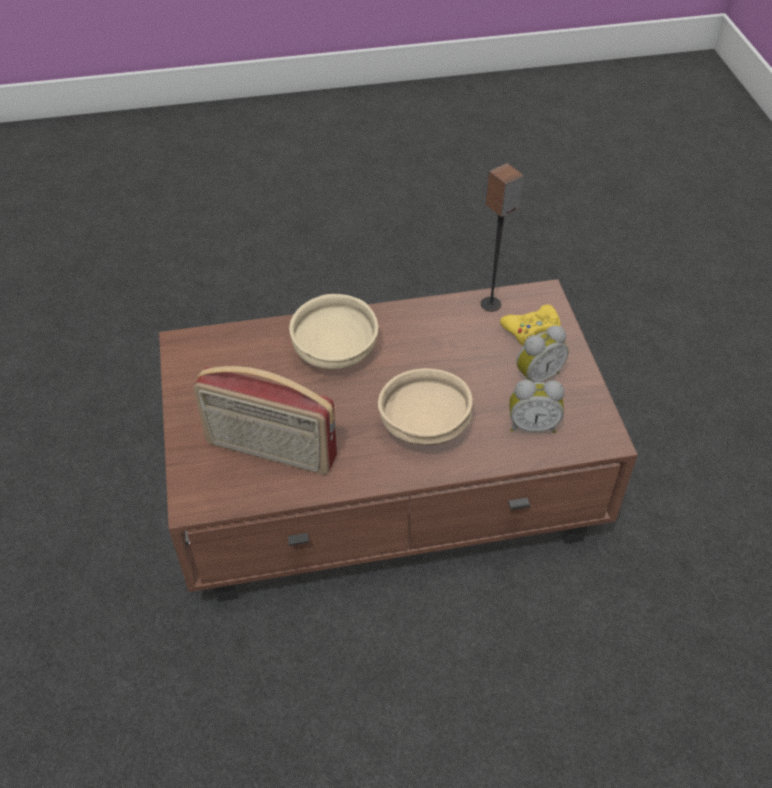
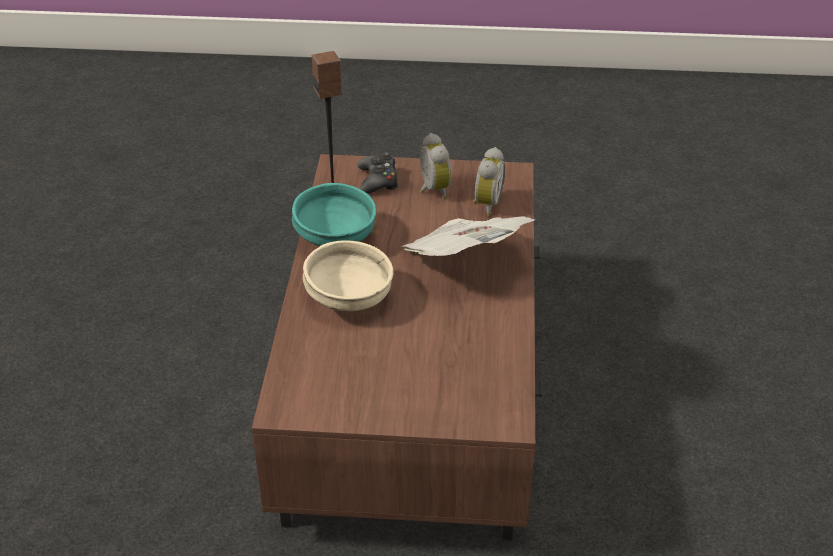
camera: 75 degrees left, 10 degrees down
(270, 451) = (462, 361): radio -> none
(421, 322) = (336, 239): none -> turquoise bowl
(424, 425) = (465, 261): beige bowl -> newspaper
(532, 331) = (378, 181): yellow game controller -> black game controller

